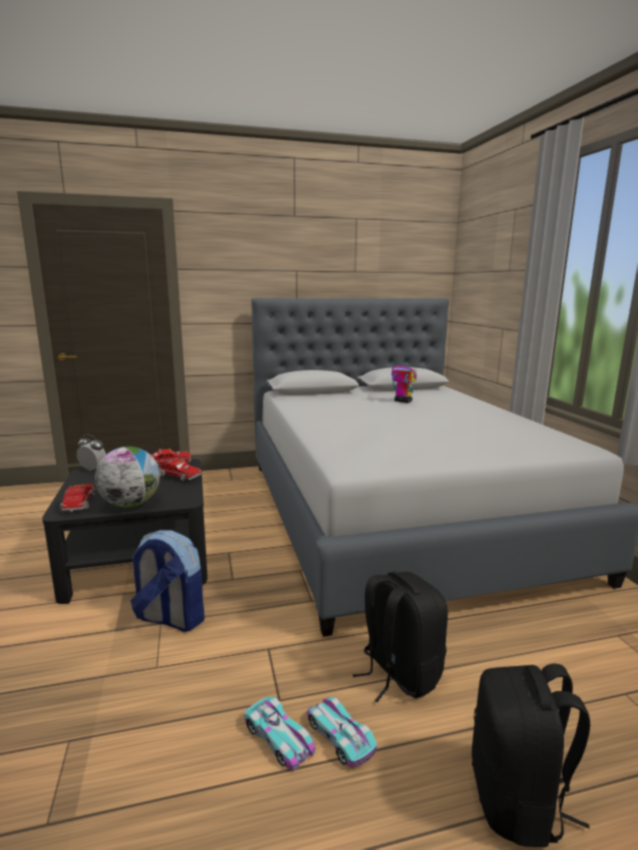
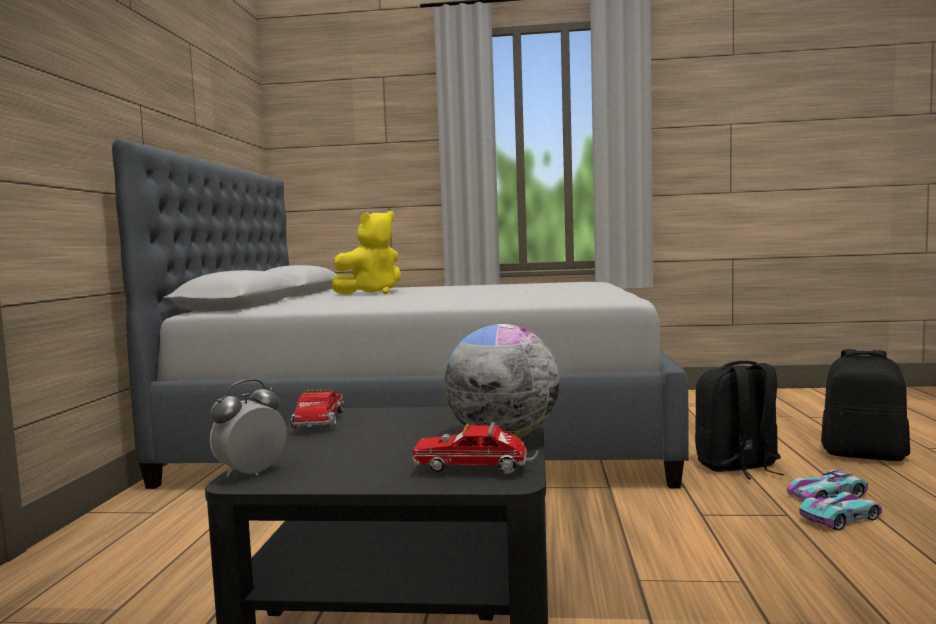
camera: 70 degrees left, 10 degrees down
(170, 618) = (628, 572): backpack -> none
(177, 477) = (396, 417): toy truck -> none
(402, 401) = (371, 293): toy robot -> yellow plush toy

